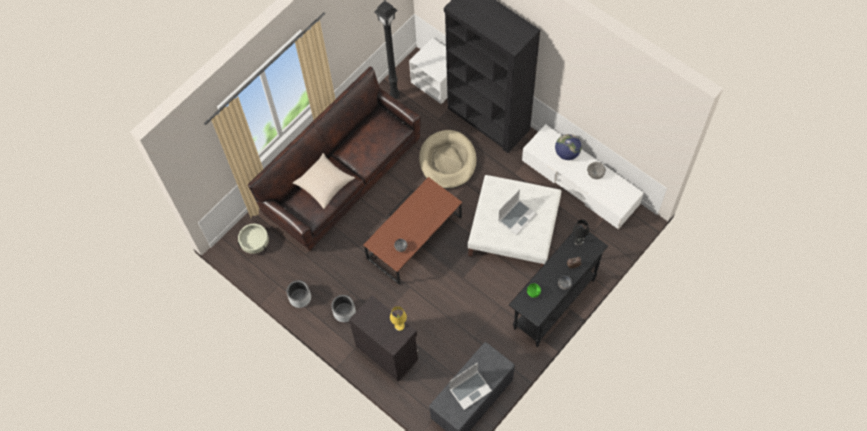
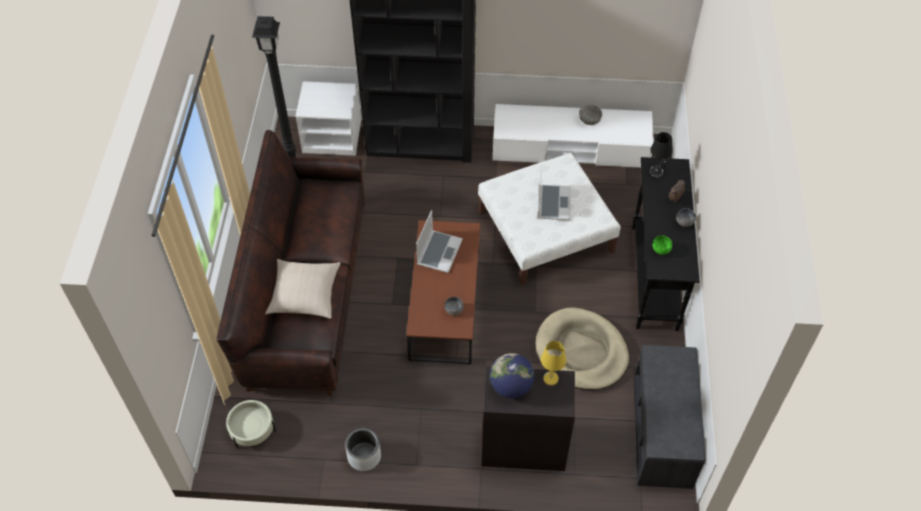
camera: 40 degrees left, 10 degrees down
(344, 312) = (433, 436): grey planter -> none
(448, 161) = (413, 206): beige dog bed -> beige dog bed (581, 351)
(470, 389) = (676, 406): laptop -> laptop (439, 251)
(567, 153) = (543, 118): globe -> globe (511, 386)

